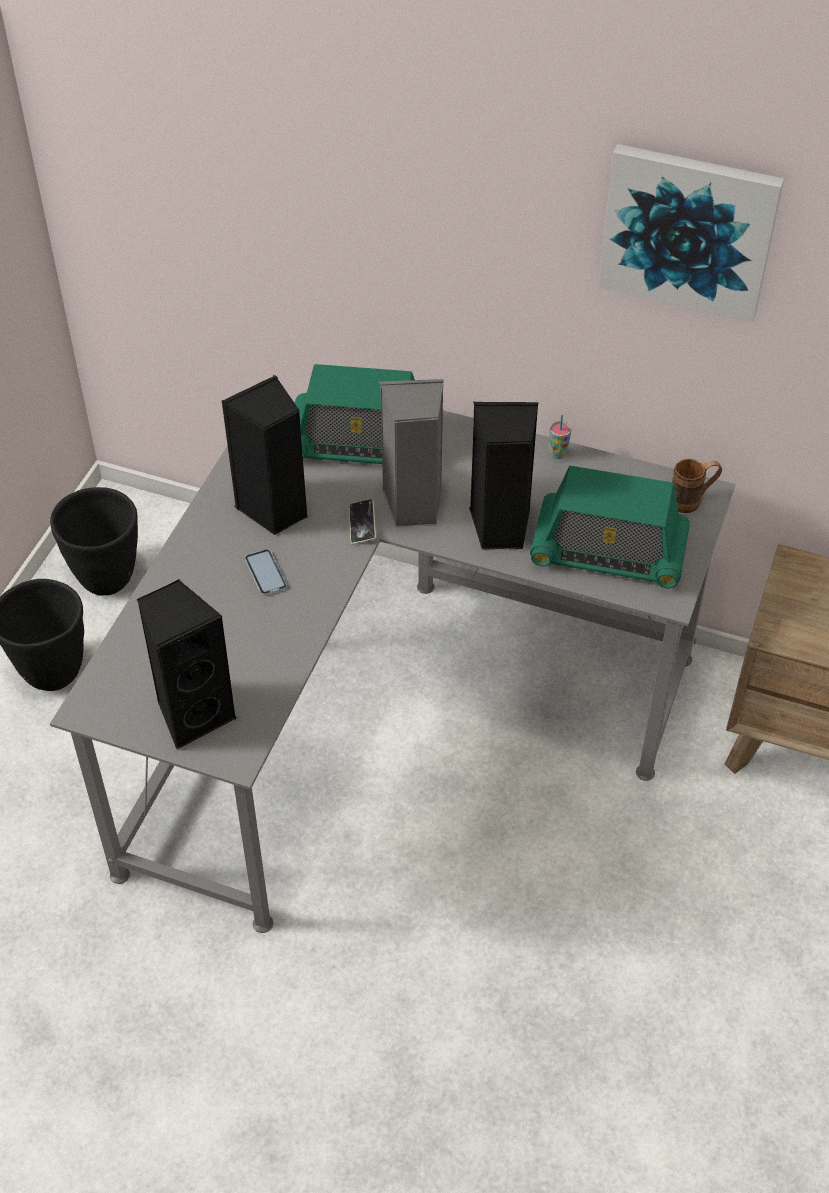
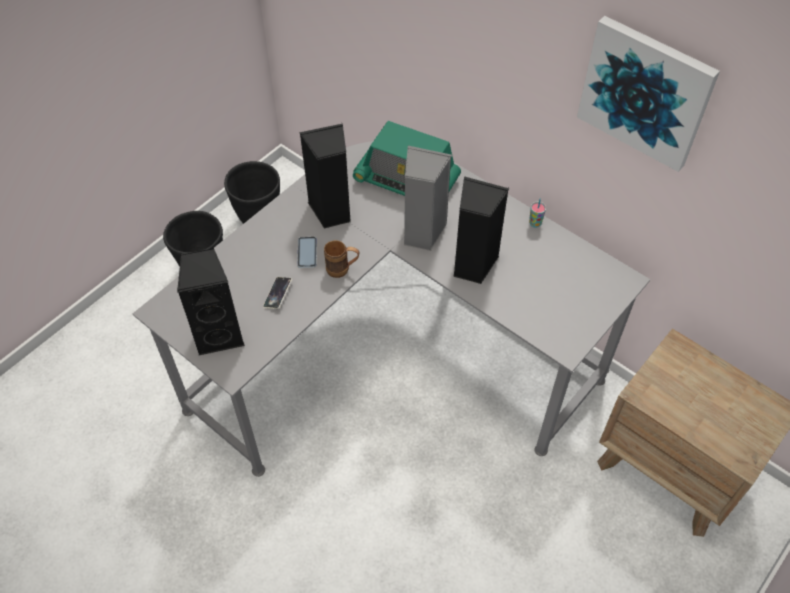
camera: 20 degrees right, 5 degrees up
(362, 524) = (383, 236): phone -> phone (278, 294)
(608, 551) = (538, 303): radio -> none
(692, 501) = (613, 283): brown mug -> brown mug (342, 270)

